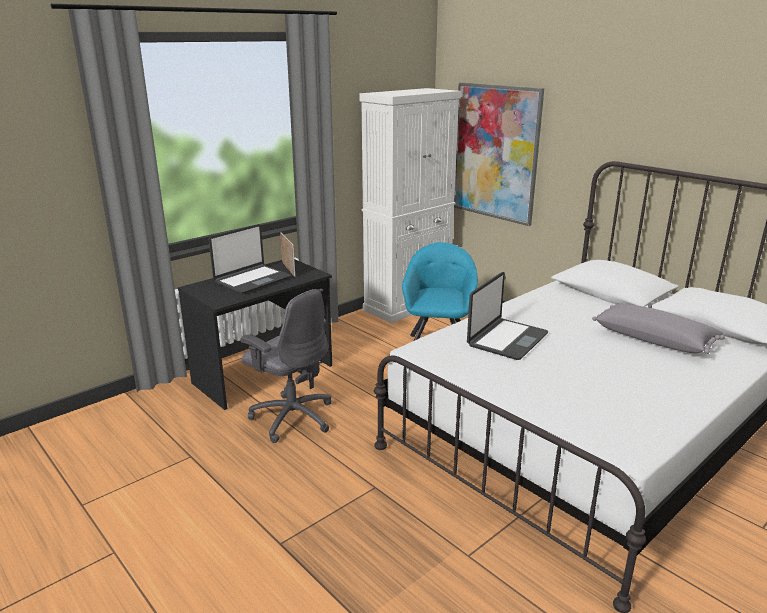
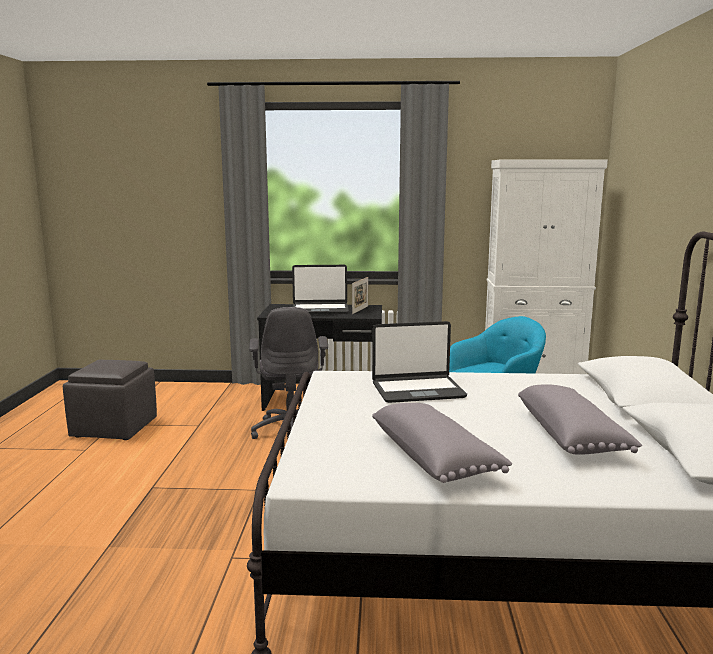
camera: 45 degrees right, 10 degrees down
(94, 509) = (113, 428): none -> grey ottoman
(495, 153) = (634, 230): picture -> none
(645, 393) = (435, 458): none -> grey pillow

